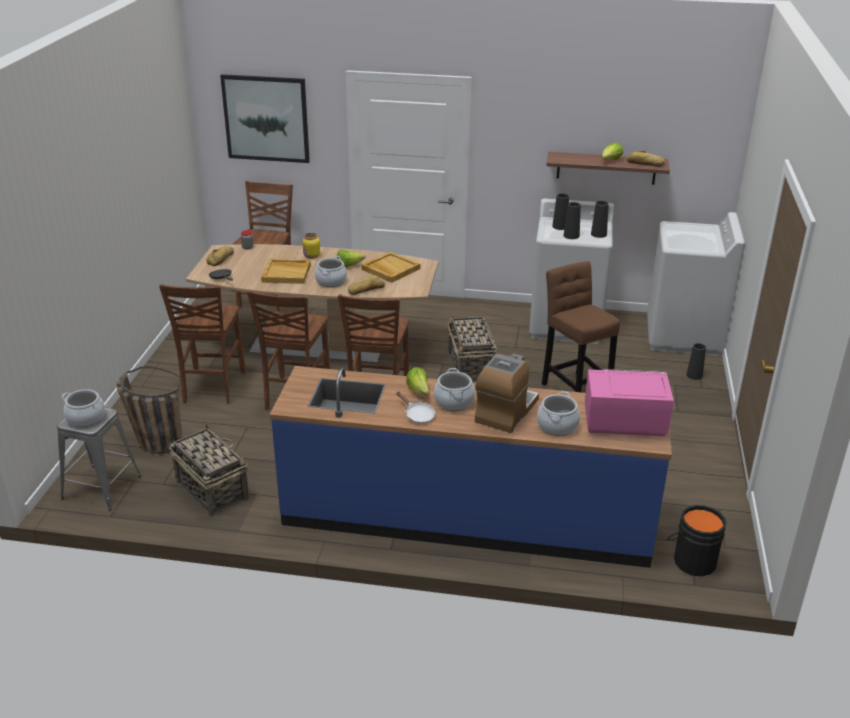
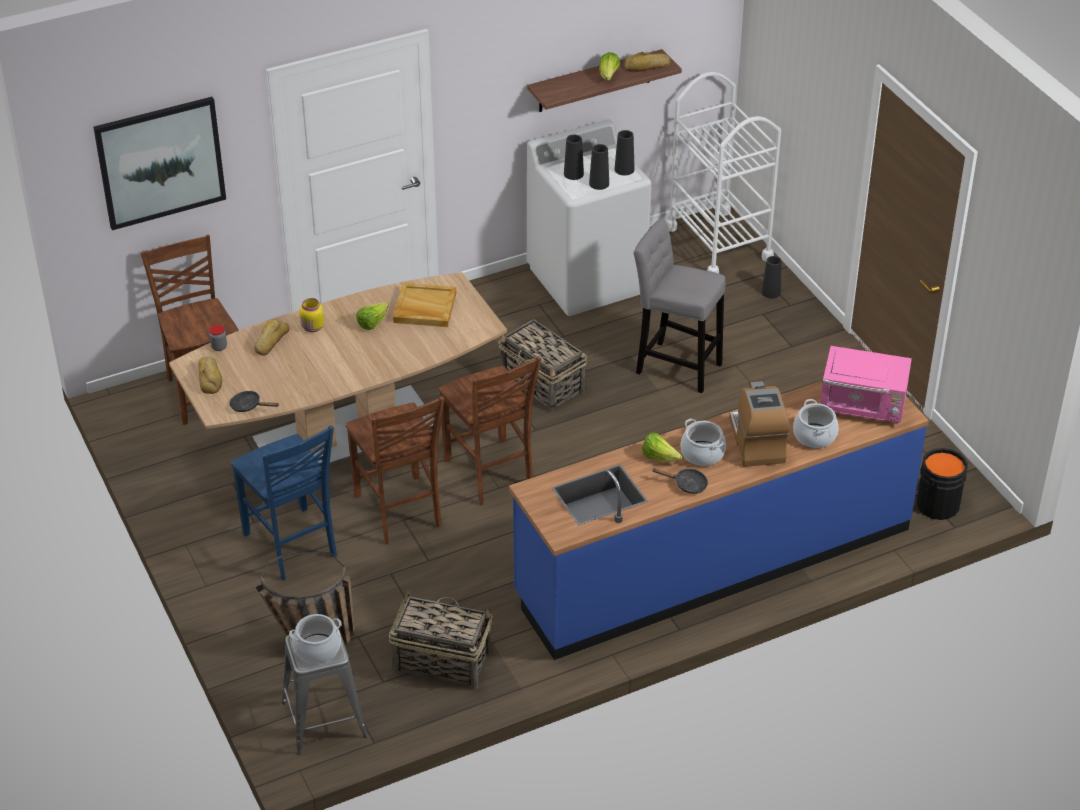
camera: 35 degrees left, 10 degrees up
(212, 387) = (292, 546): brown chair -> blue chair
(287, 273) = (315, 365): beige tray -> none
(331, 281) = (380, 355): cooking pot -> none
(365, 289) = (430, 348): bread -> bread (270, 341)
(417, 415) = (687, 484): white frying pan -> black frying pan
(574, 390) = (674, 366): brown stool -> grey stool
(623, 423) = (863, 406): pink microwave -> pink microwave turned 135 degrees counterclockwise
(684, 336) = (719, 243): white washing machine -> white cart

